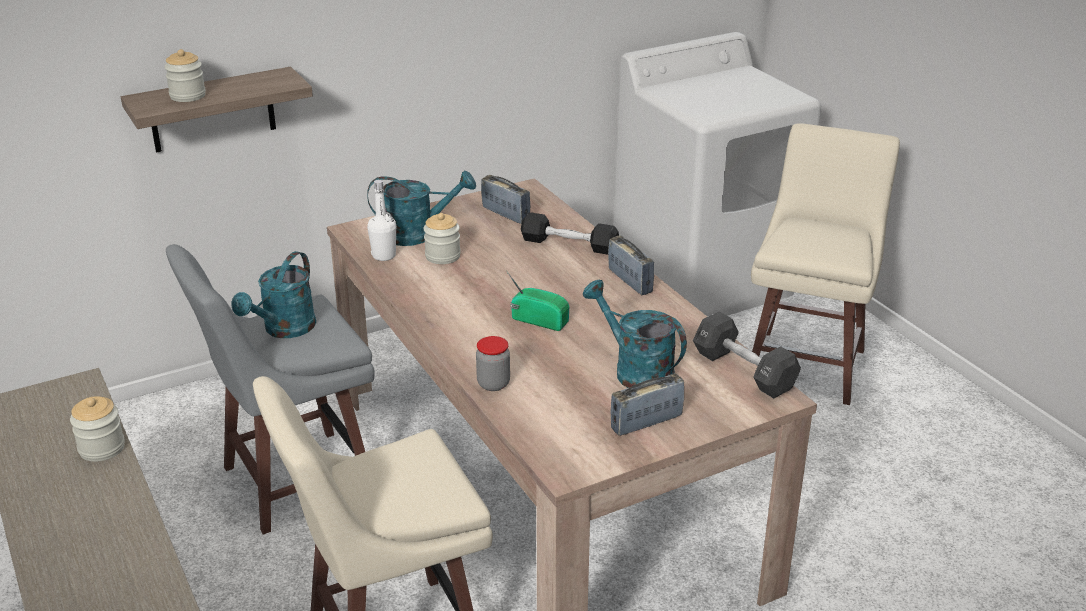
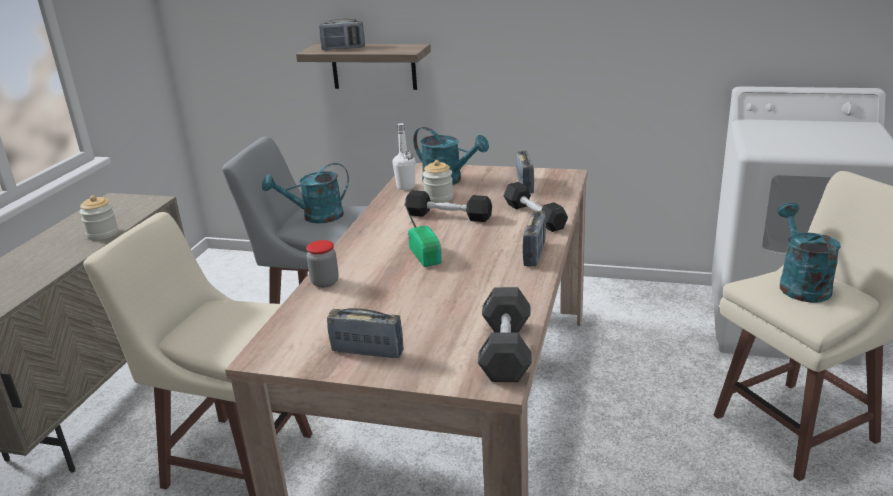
camera: 45 degrees right, 5 degrees down
(188, 96) = (343, 48): jar -> radio
(488, 272) = (448, 216): none -> black dumbbell
(635, 371) = (426, 314): turquoise watering can -> turquoise watering can (800, 284)

